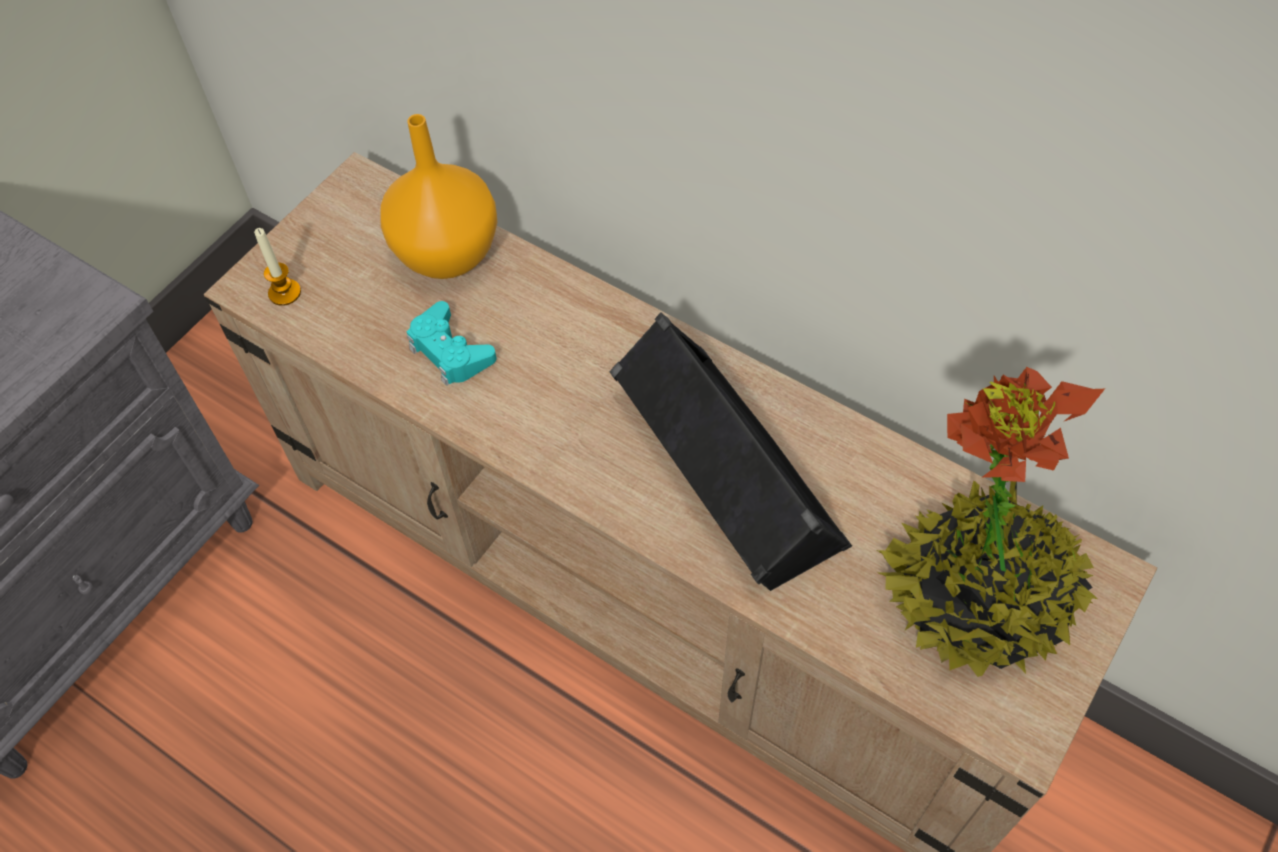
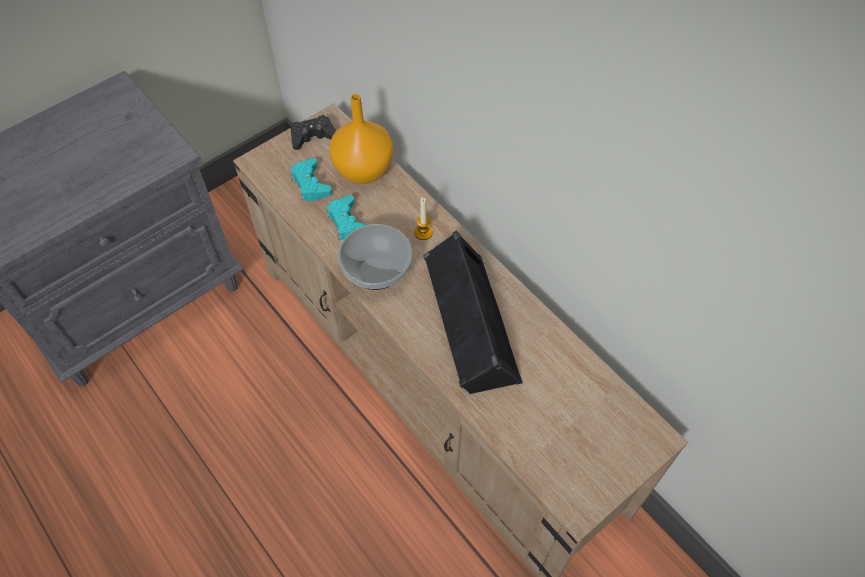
camera: 15 degrees right, 0 degrees up
(284, 293) = (273, 170): candle -> candle (423, 232)
(336, 218) = (313, 136): none -> black game controller
(361, 301) = (310, 184): none -> turquoise game controller
(534, 423) = (378, 272): none -> bowl
(977, 595) = (581, 428): potted plant -> none

